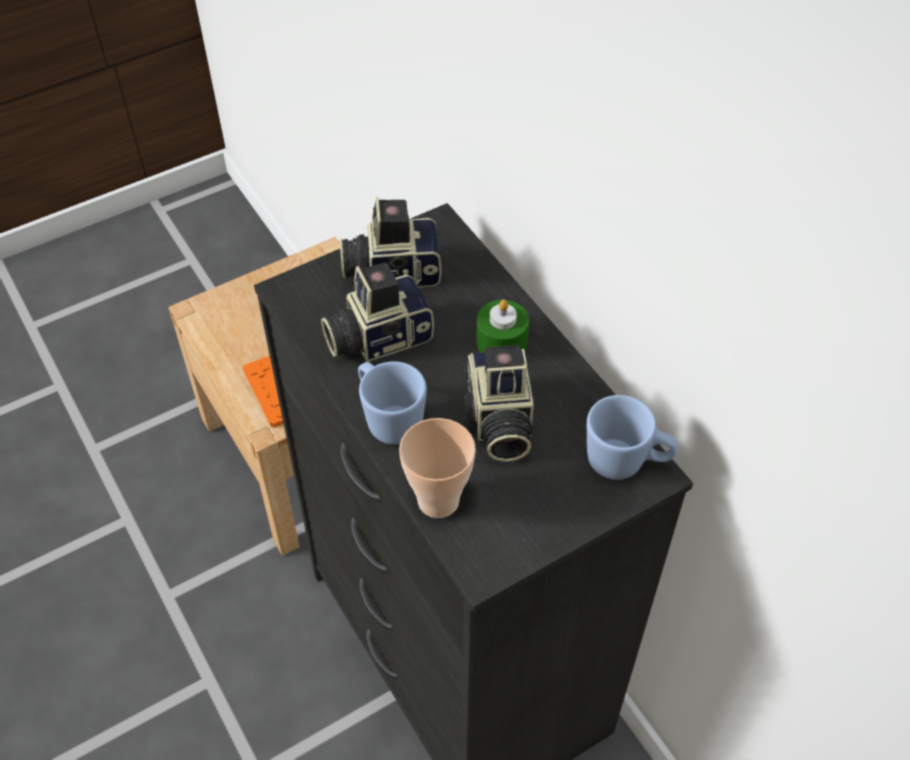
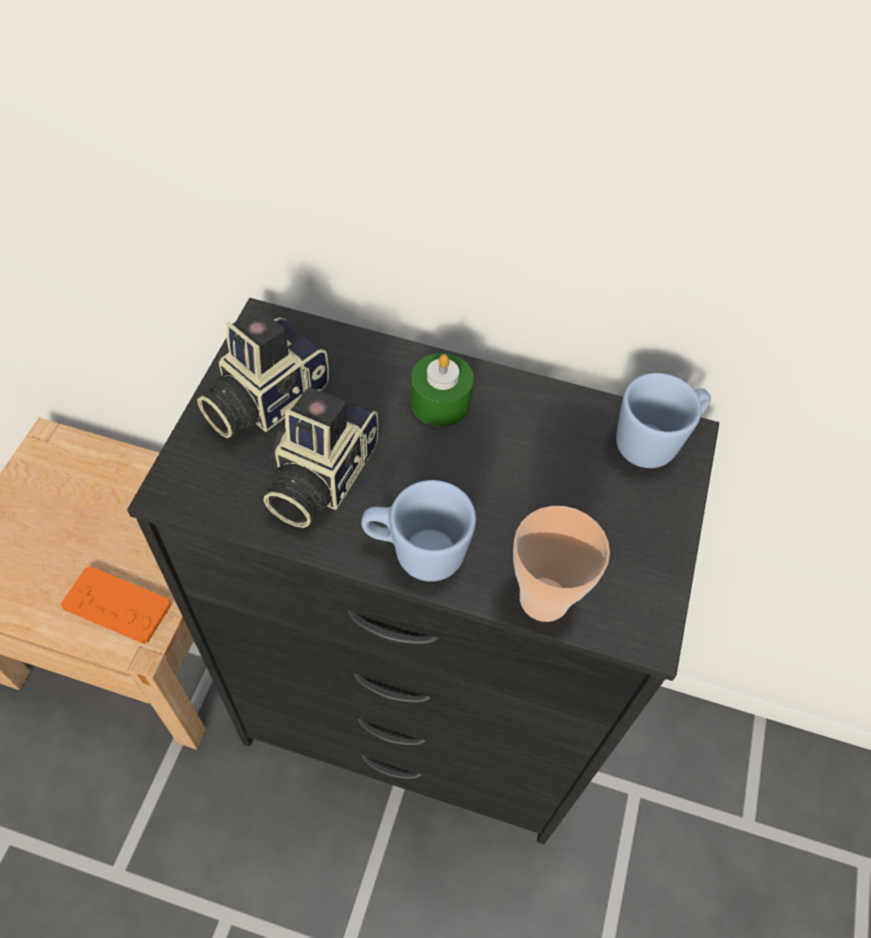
camera: 45 degrees left, 5 degrees up
(498, 421) = (515, 481): camera -> none

